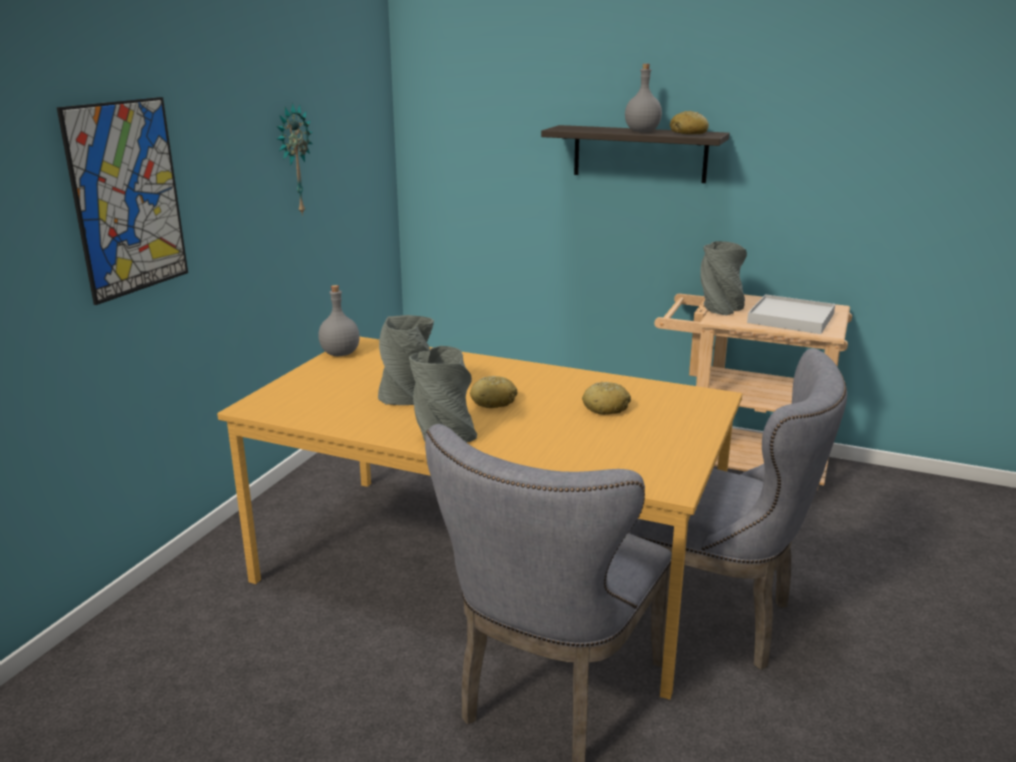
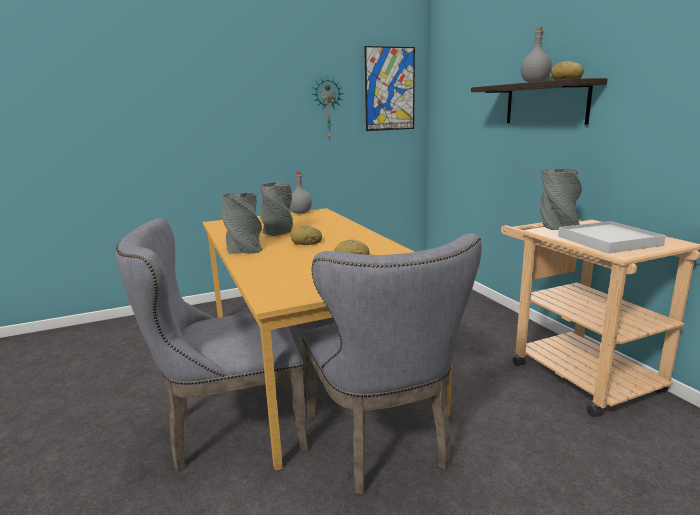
camera: 45 degrees right, 5 degrees down
(127, 198) = (199, 112): picture -> picture (389, 89)

